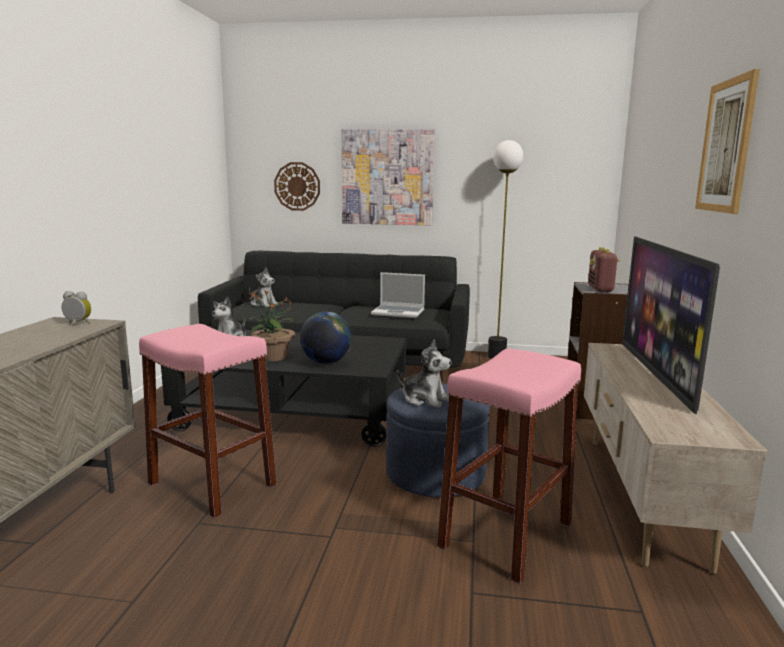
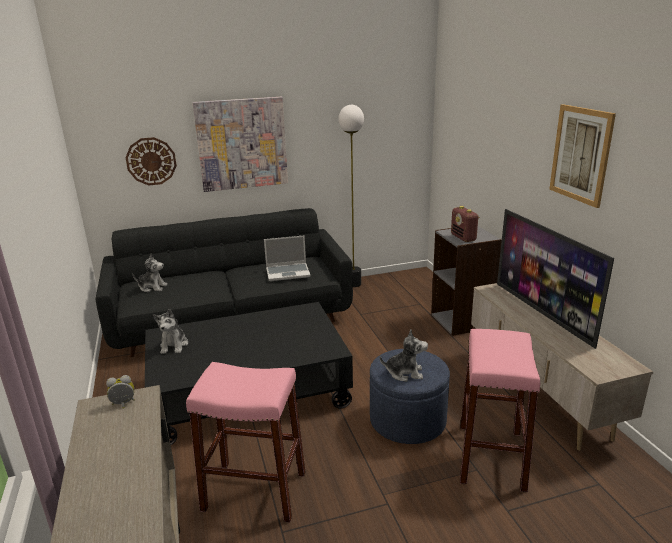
camera: 25 degrees left, 10 degrees up
(273, 357) = (238, 357): potted plant -> none
(326, 362) = (288, 351): globe -> none

